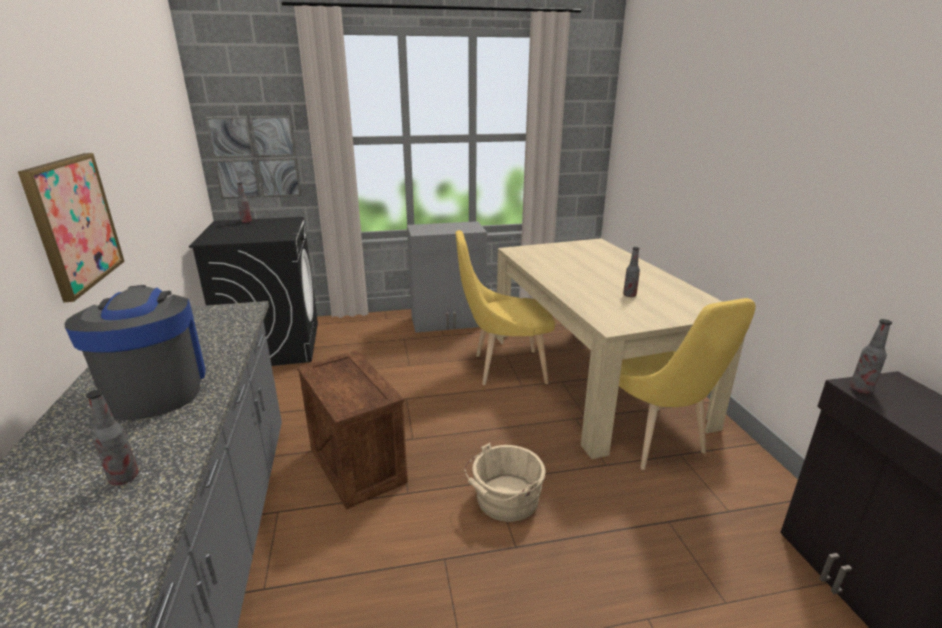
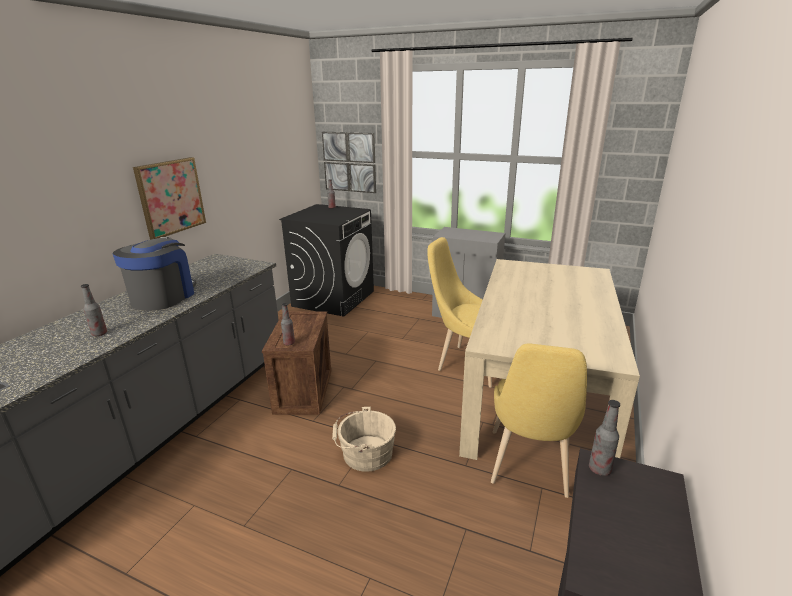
camera: 35 degrees right, 0 degrees up
(629, 295) = (545, 324): bottle -> bottle (289, 343)

